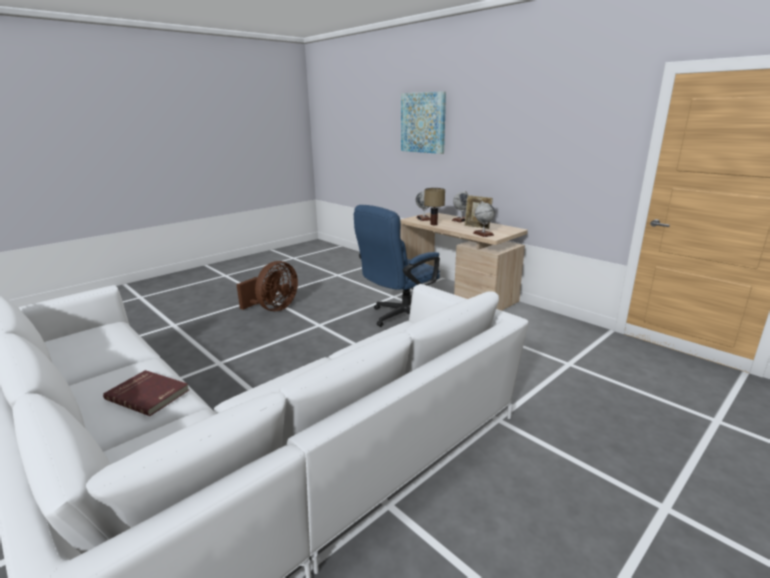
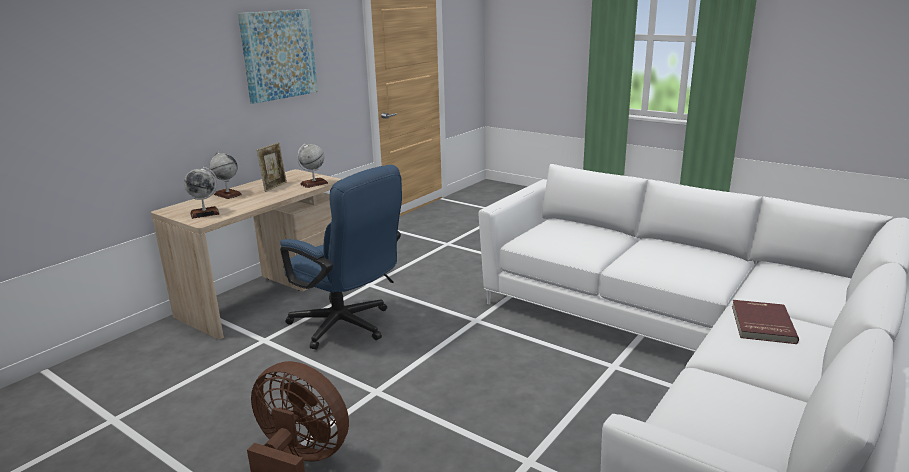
camera: 100 degrees left, 0 degrees up
(423, 122) = (82, 63): picture -> picture (278, 55)
(433, 224) = (248, 206): table lamp -> none

